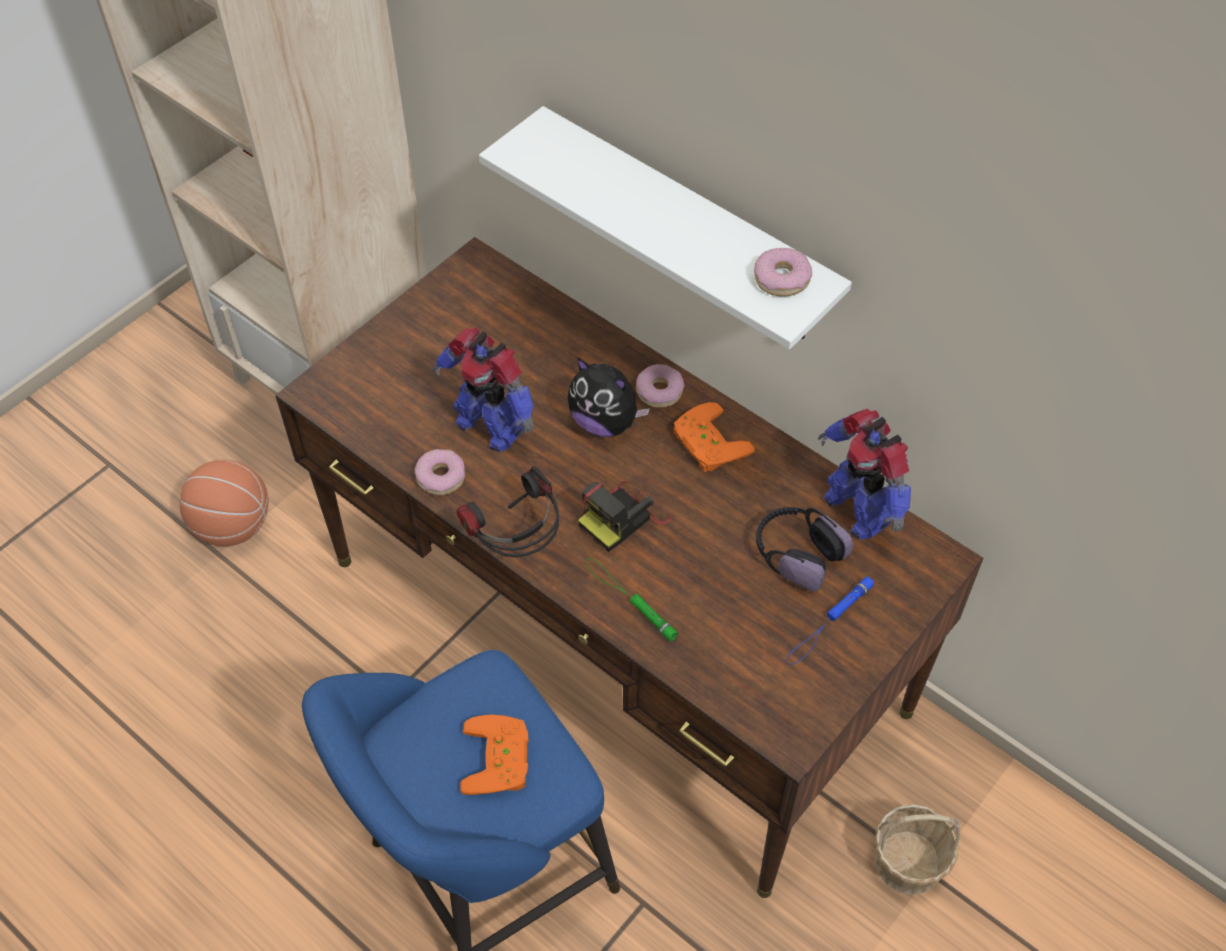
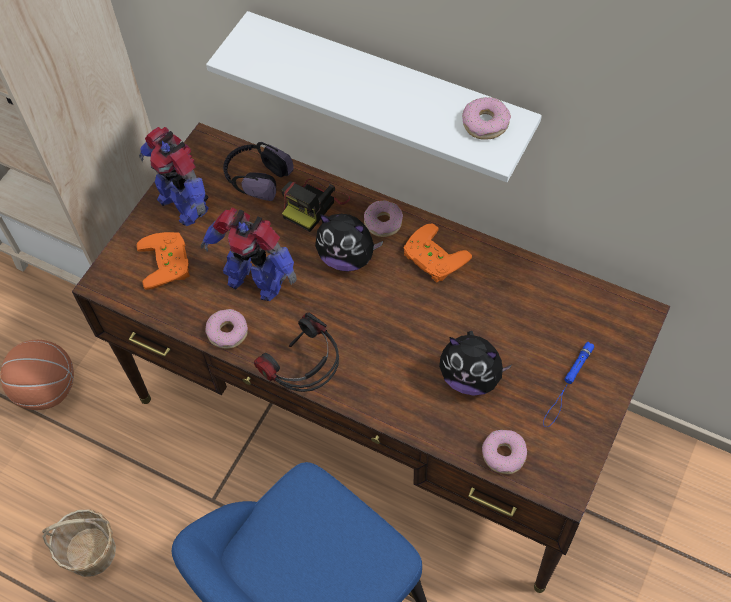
camera: 10 degrees left, 5 degrees up
(501, 759) = (336, 554): orange game controller -> orange game controller (169, 262)
(624, 518) = (384, 334): camera -> camera (314, 205)
(629, 599) = (407, 401): green flashlight -> none
(714, 588) = (470, 377): none -> plush toy
(729, 684) = (504, 454): none -> donut
(797, 554) = (527, 334): headphones -> headphones (257, 177)
(858, 509) = (564, 287): toy robot -> toy robot (184, 203)
(908, 863) = (640, 539): basket -> basket (91, 552)

